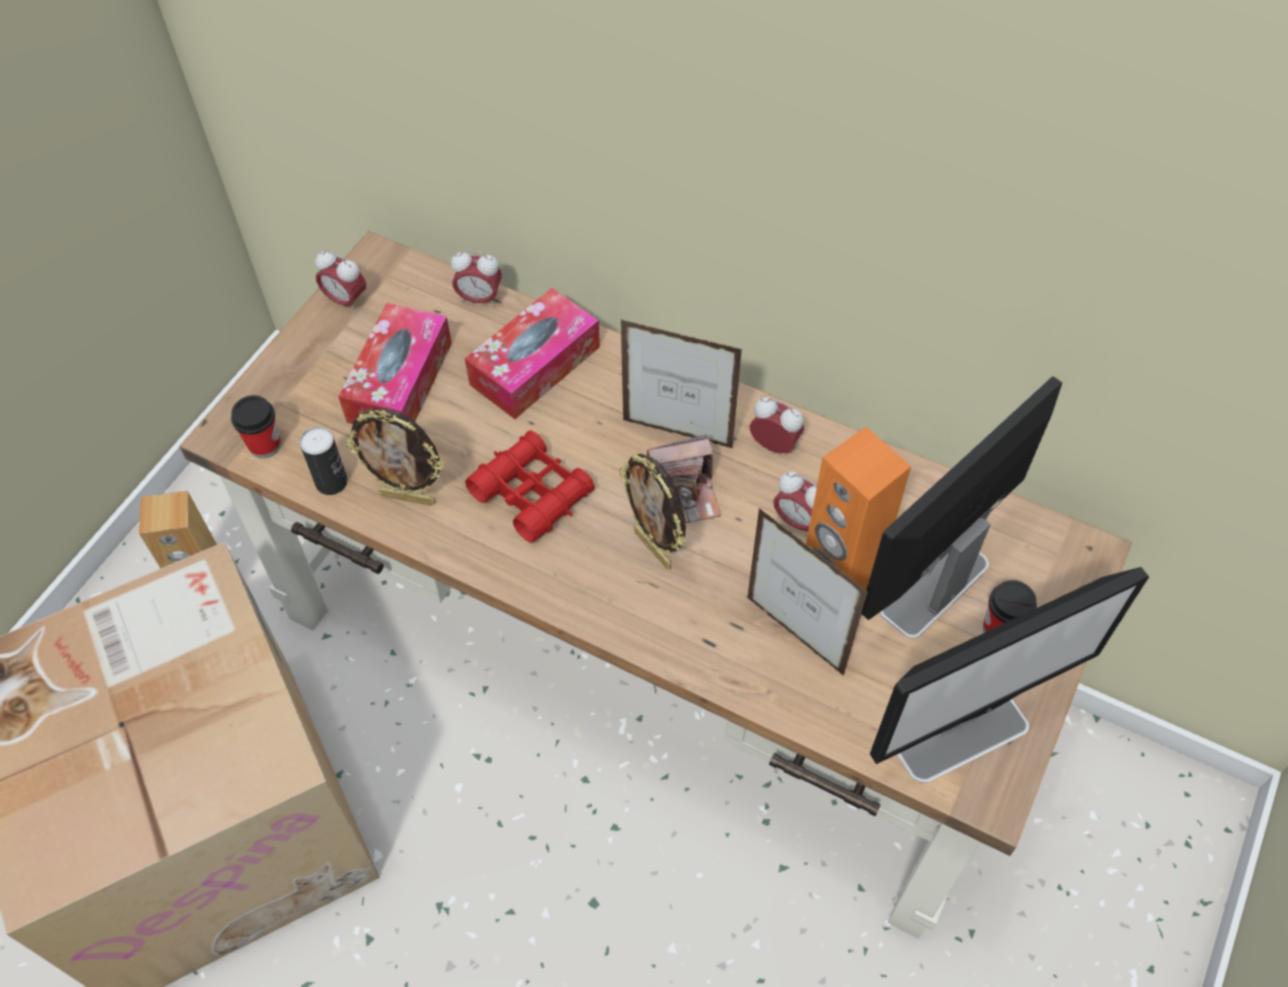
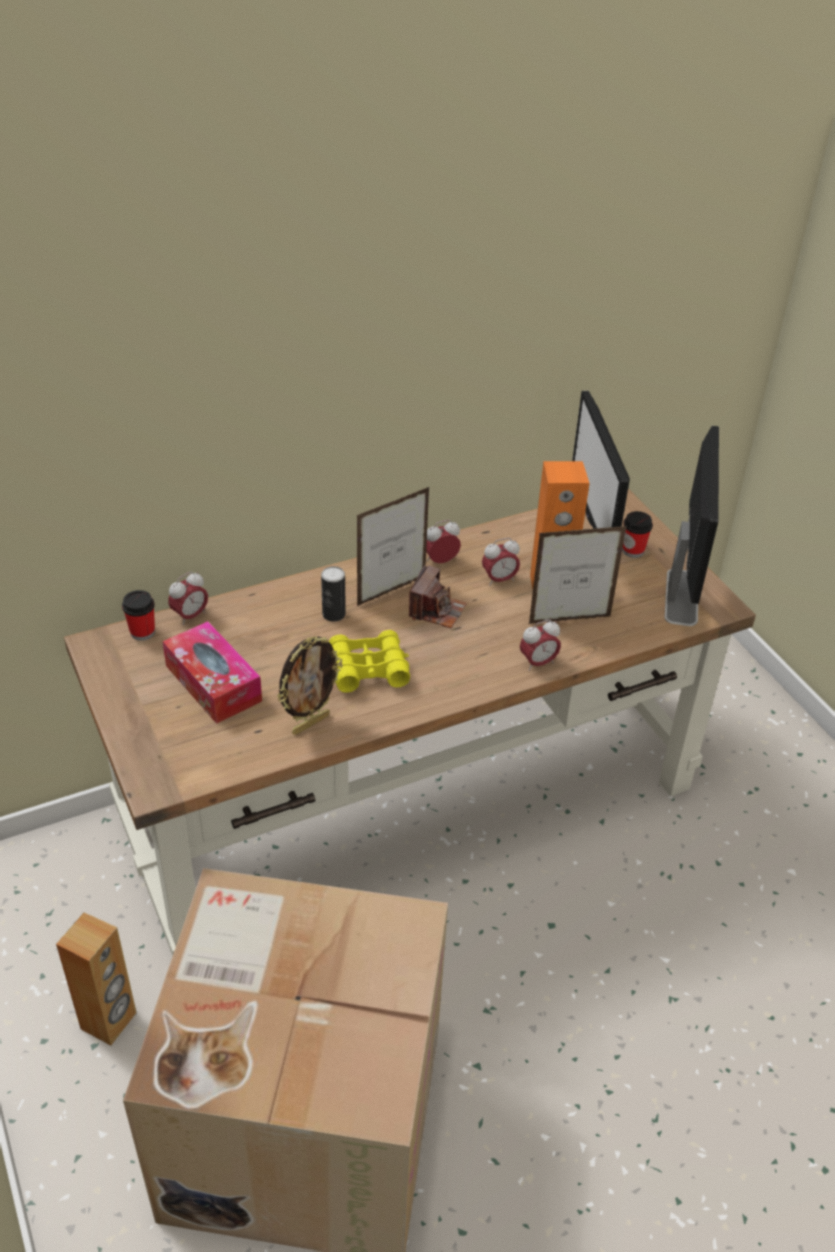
camera: 55 degrees left, 15 degrees down
(265, 445) = (187, 772): cup -> cup (142, 632)
(331, 482) = (257, 753): can -> can (333, 614)
(346, 300) = (112, 675): alarm clock -> alarm clock (538, 663)
(532, 493) = (368, 669): red binoculars -> yellow binoculars
(535, 365) = (273, 620): tissue box -> none
(654, 548) = (460, 641): picture frame -> none

